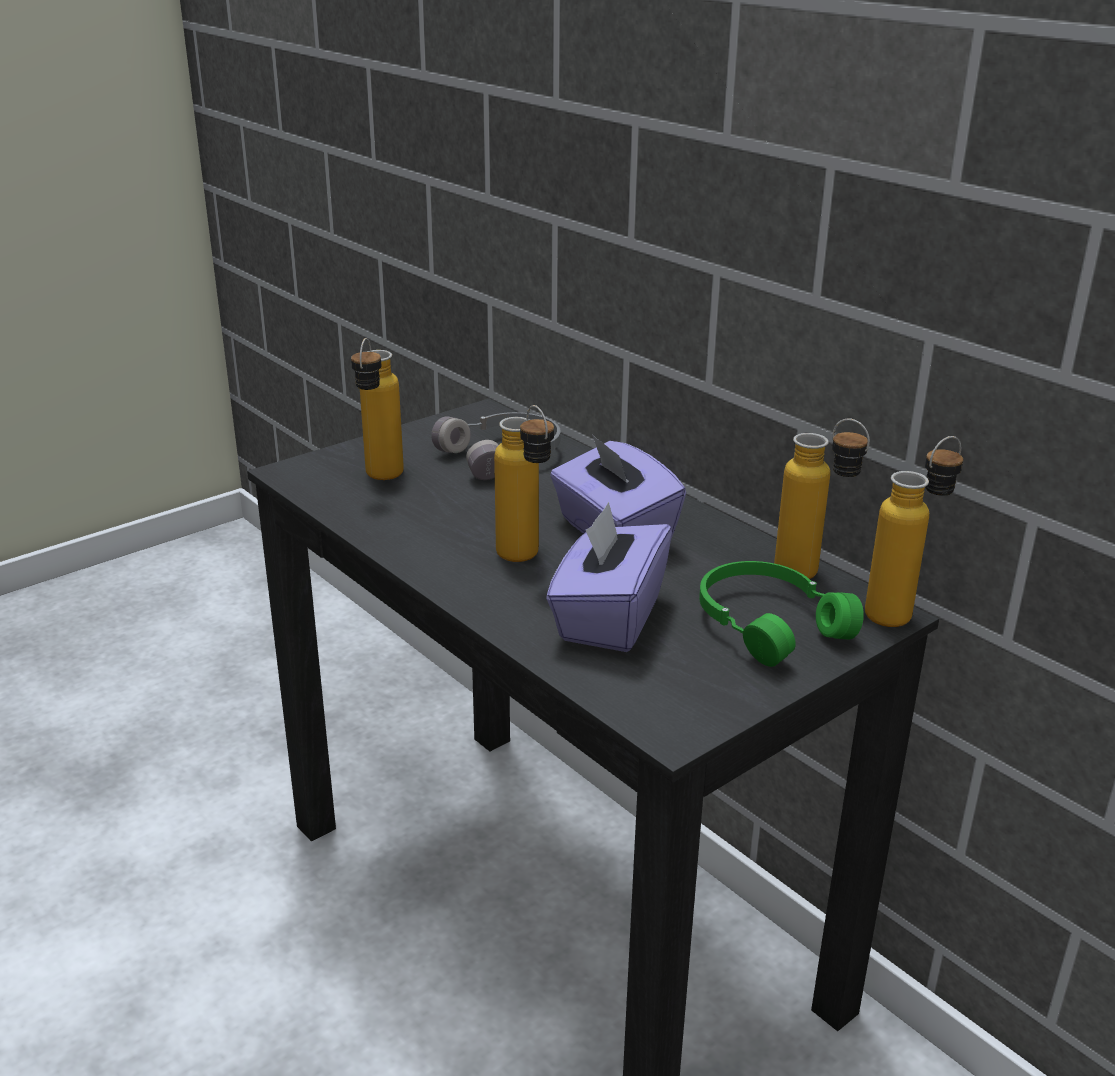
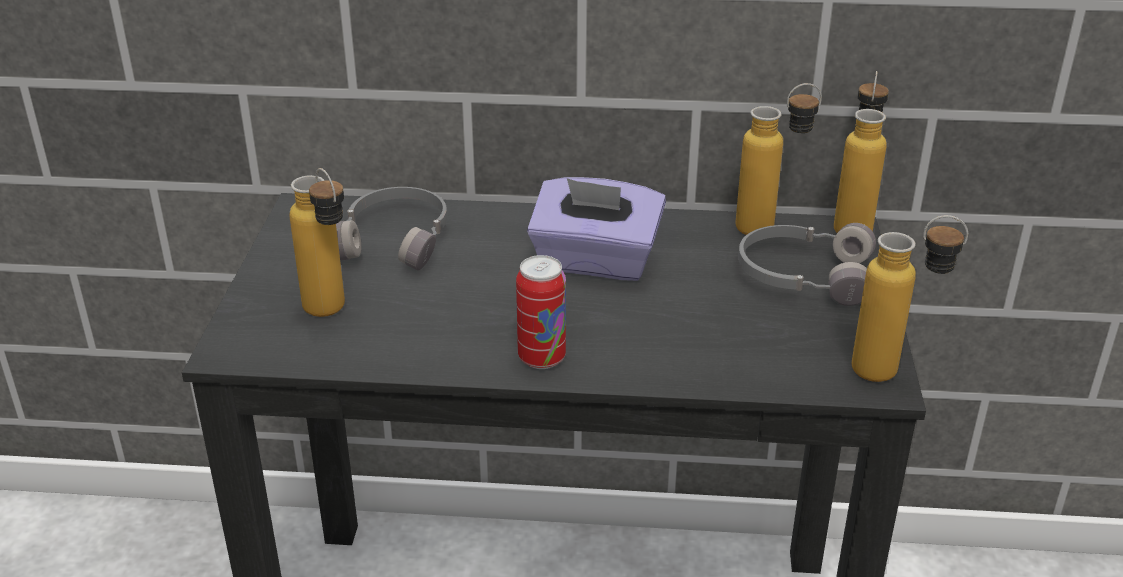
camera: 45 degrees left, 5 degrees up
(453, 571) = (541, 358): none -> can
(526, 561) = (578, 319): bottle -> bottle (893, 373)
(608, 618) = (709, 330): purple tissue box -> none
(769, 624) = (803, 275): green headphones -> grey headphones

